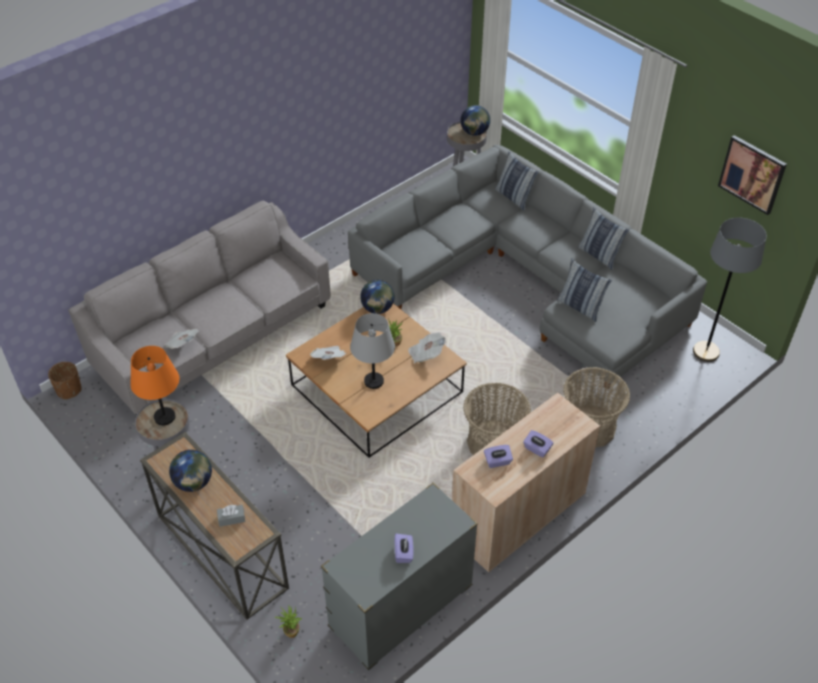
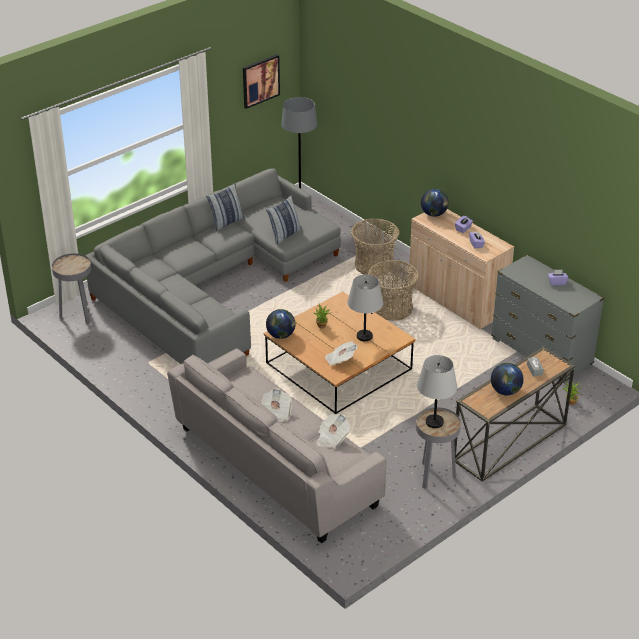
camera: 90 degrees left, 10 degrees down
(69, 390) = (344, 561): brown planter -> none
(164, 417) = (434, 422): orange table lamp -> grey table lamp
(426, 354) = (334, 310): newspaper -> newspaper (276, 414)
(474, 132) = (70, 261): globe -> globe (434, 214)
(514, 197) = (147, 258): pillow -> none

